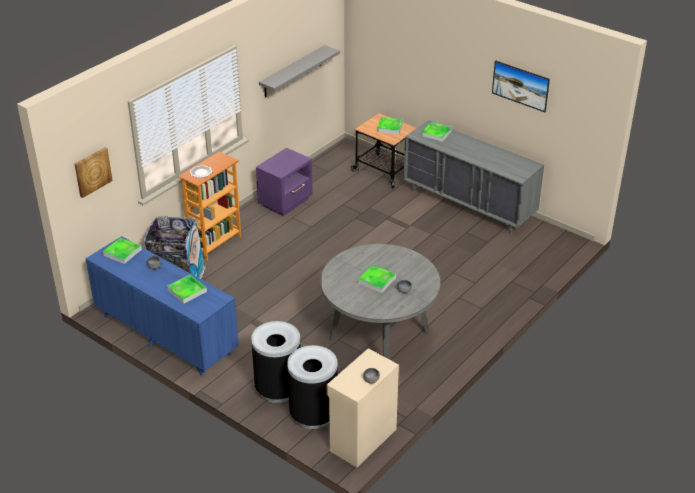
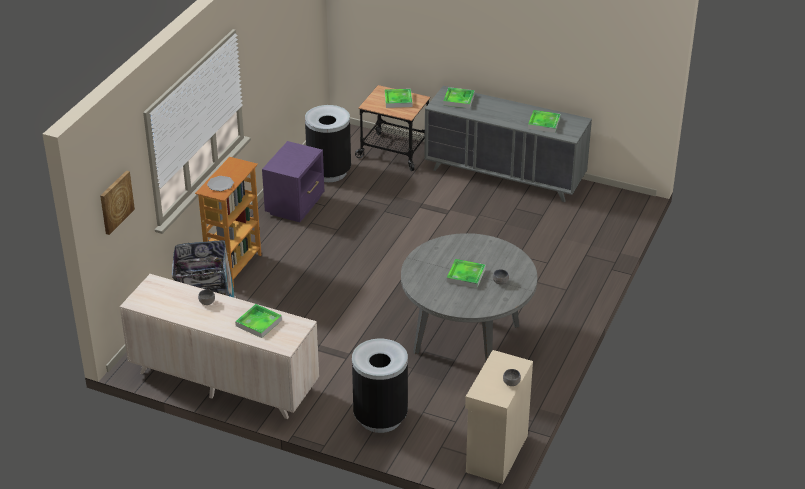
camera: 15 degrees left, 0 degrees up
(122, 252) = (160, 292): tray -> tray (544, 123)
(165, 334) = (223, 381): blue dresser -> beige dresser
(293, 71) = (284, 50): grey shelf -> none
(313, 414) = (431, 437): black trash can -> black trash can (329, 172)
(519, 94) = (557, 42): picture -> none

